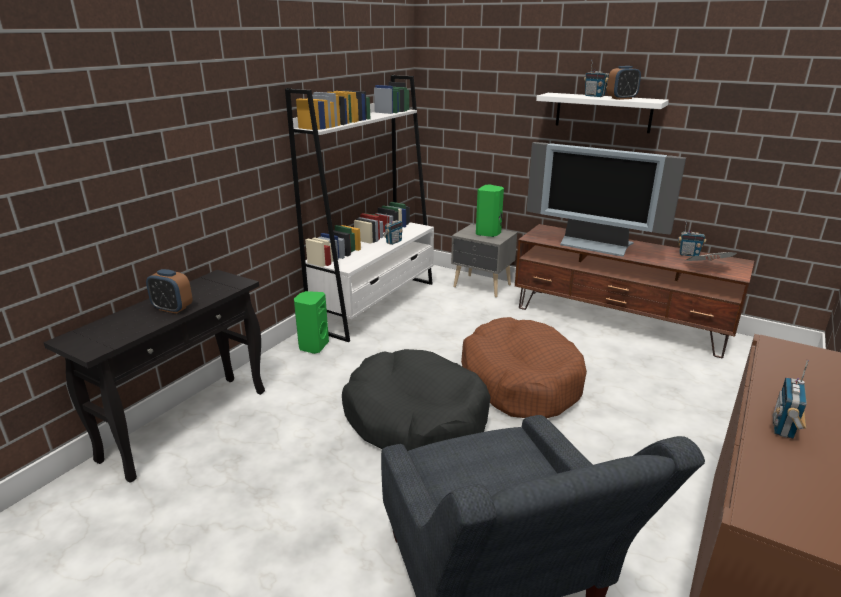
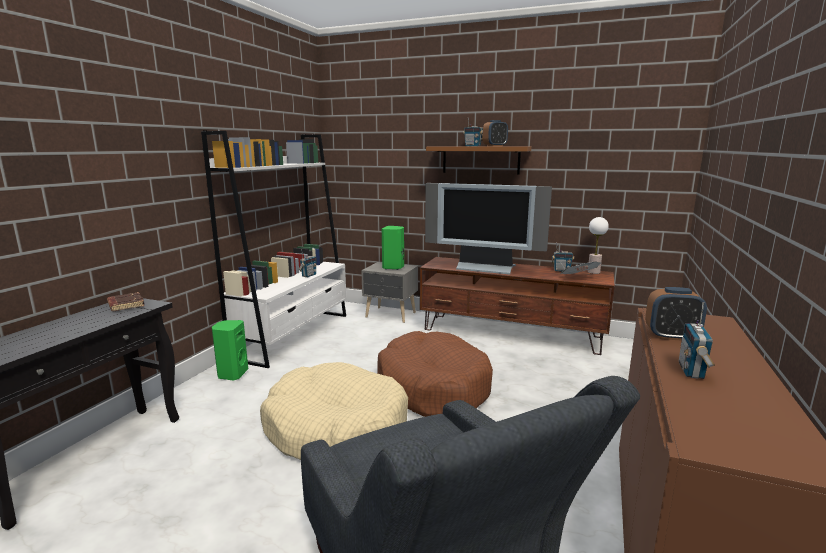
camera: 10 degrees left, 10 degrees down
(172, 309) = (72, 329): alarm clock -> alarm clock (671, 336)
(215, 282) = (125, 305): none -> brown book
(416, 420) = (336, 430): black dog bed -> beige dog bed
(603, 112) = (480, 160): white shelf -> brown shelf
(729, 260) = (594, 272): none -> table lamp

